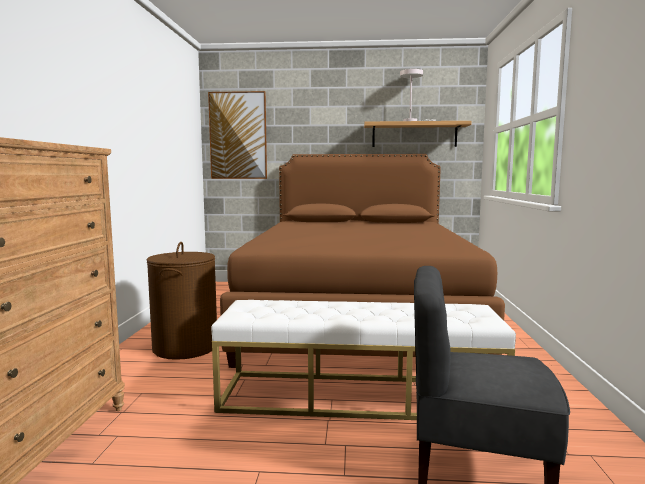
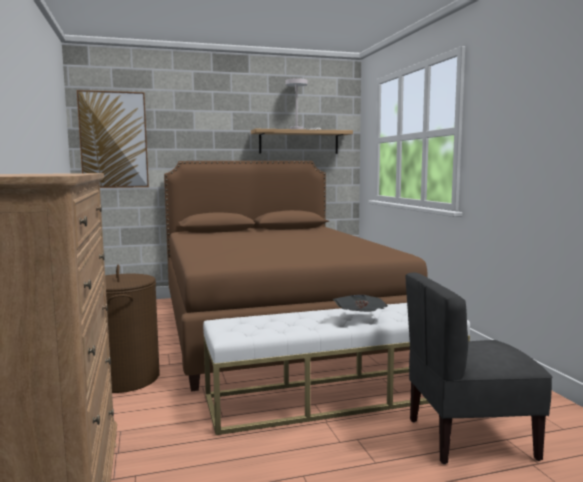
camera: 20 degrees left, 0 degrees up
(384, 314) = (360, 318): none -> newspaper

